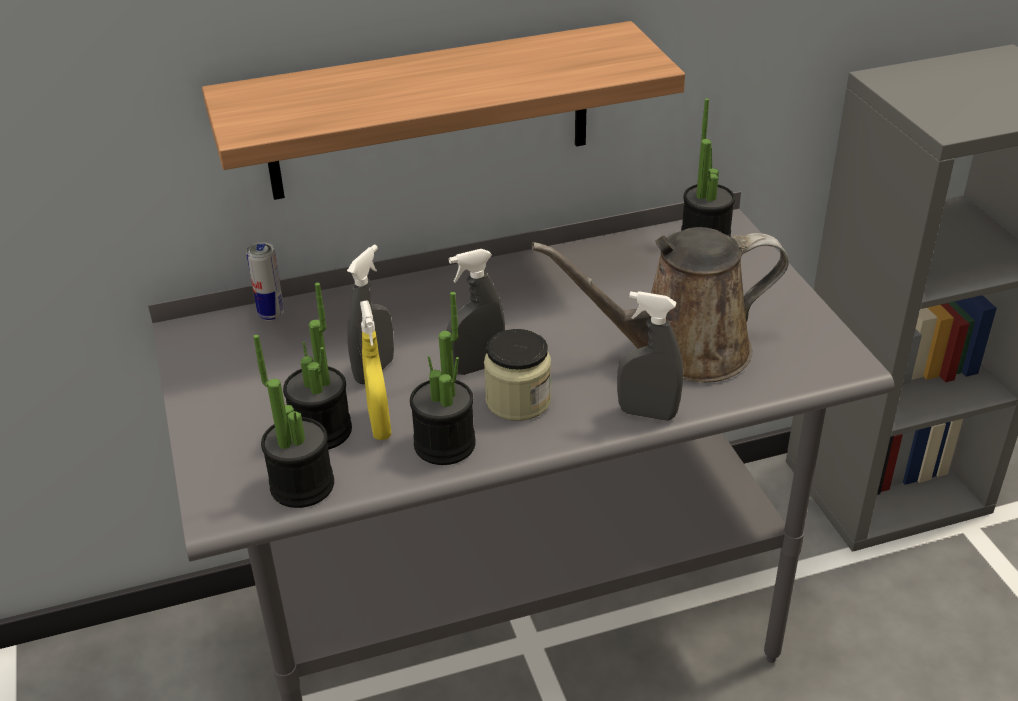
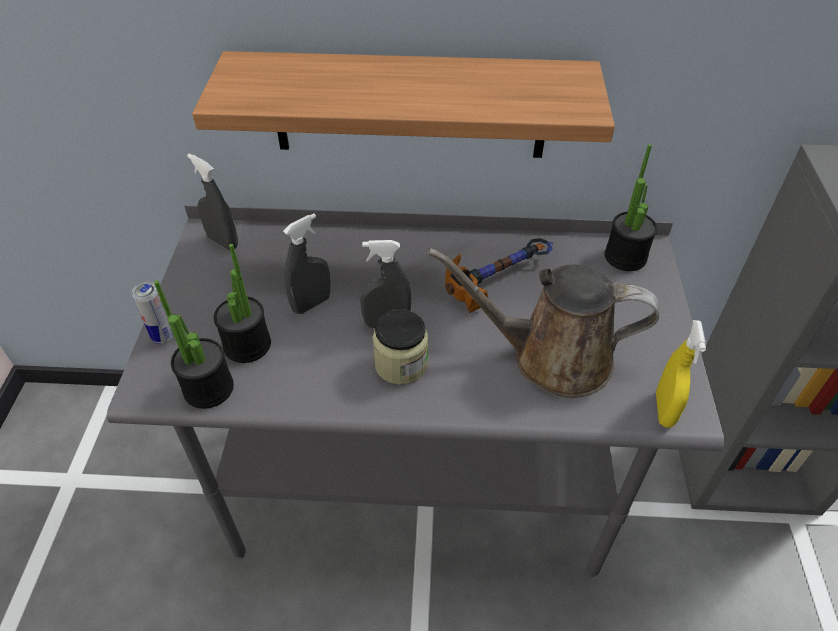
camera: 20 degrees right, 10 degrees up
(271, 315) = (267, 234): can -> can (163, 337)
(379, 425) = (290, 353): yellow spray bottle -> yellow spray bottle (664, 410)
(444, 444) = (326, 386): potted plant -> none
(577, 289) = (499, 275): none -> hammer
(647, 413) = (495, 409): grey spray bottle -> grey spray bottle (223, 242)

